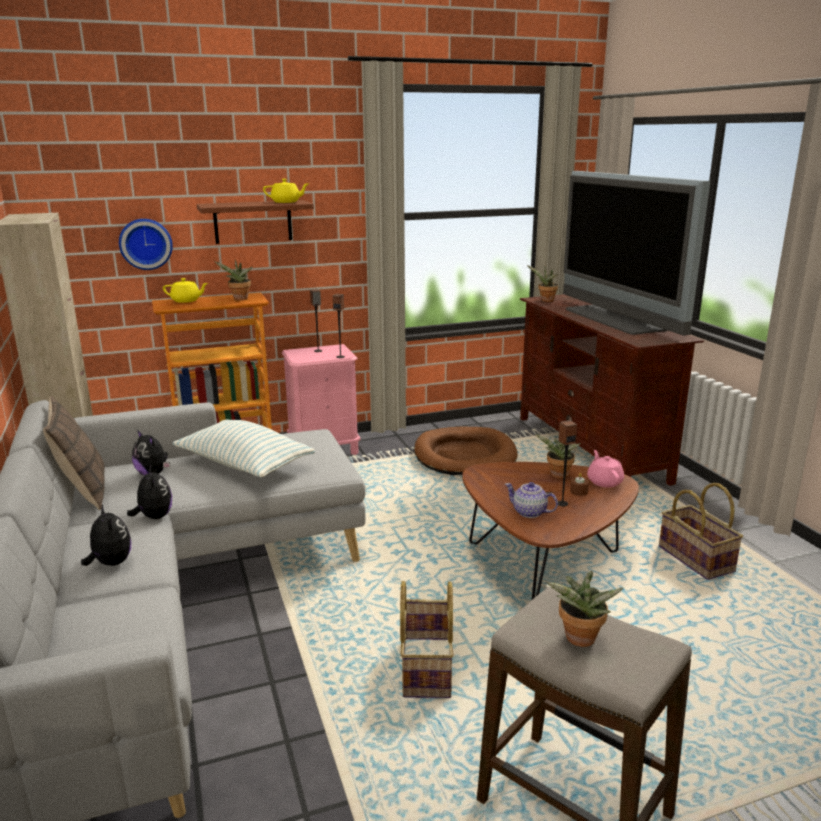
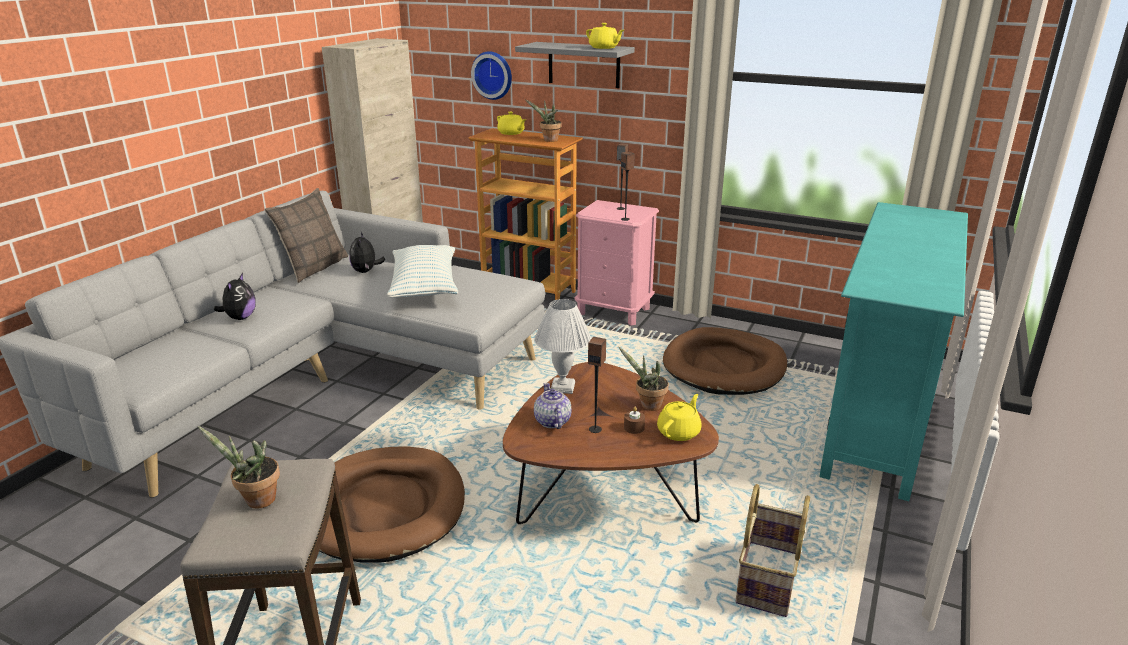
camera: 45 degrees right, 5 degrees up
(154, 517) = (315, 300): plush toy -> none
(253, 222) = (584, 65): brown shelf -> grey shelf
(425, 668) = (386, 508): basket -> brown dog bed
(488, 489) = (563, 387): none -> white table lamp
(545, 301) = (898, 212): potted plant -> none
(591, 448) = (879, 417): brown tv stand -> turquoise tv stand
(604, 481) = (679, 432): pink teapot -> yellow teapot
(616, 319) = (922, 256): television -> none

